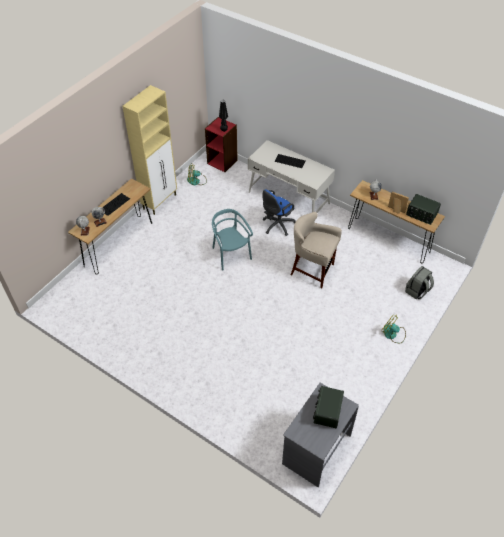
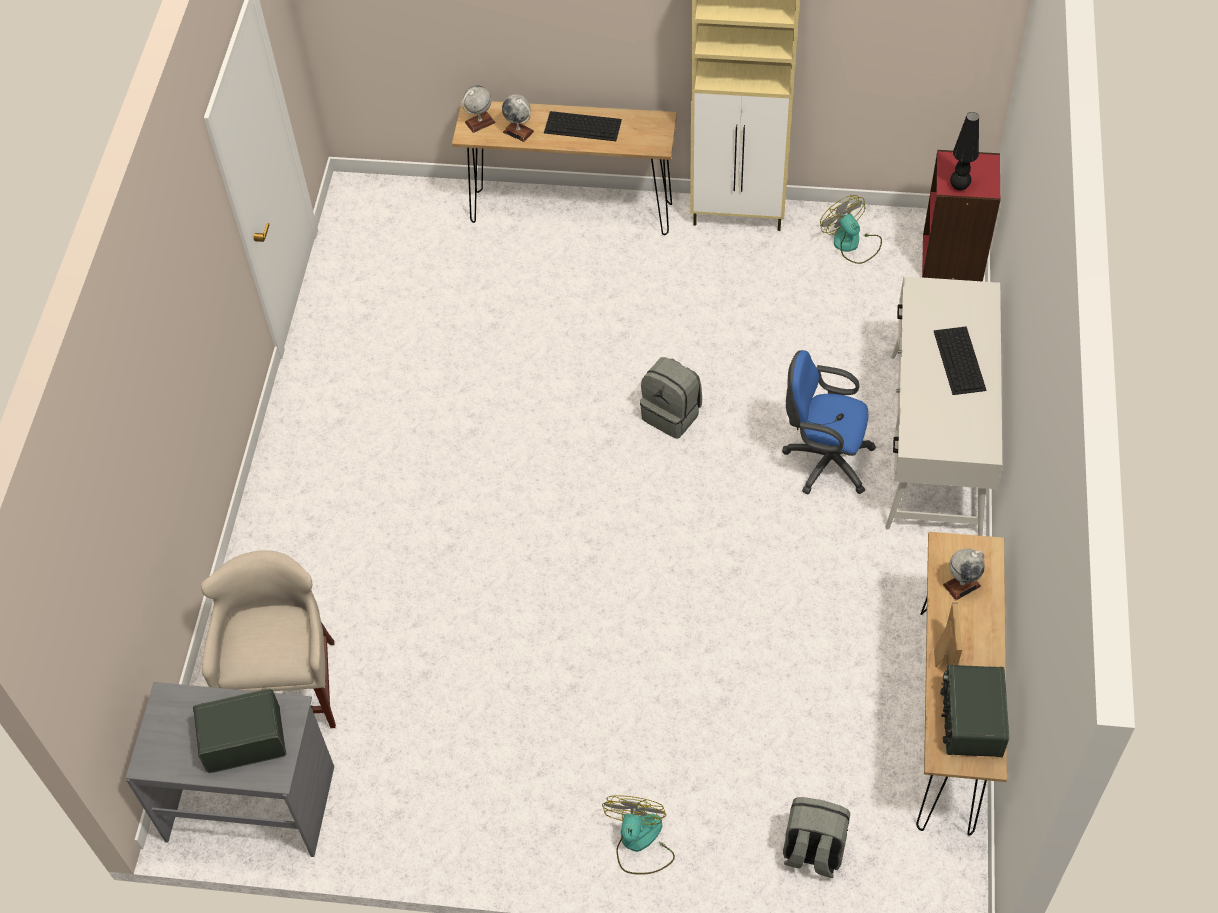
camera: 65 degrees right, 5 degrees up
(230, 254) = (672, 414): turquoise chair -> grey backpack
(312, 270) = (730, 592): beige stool -> beige stool (290, 689)

